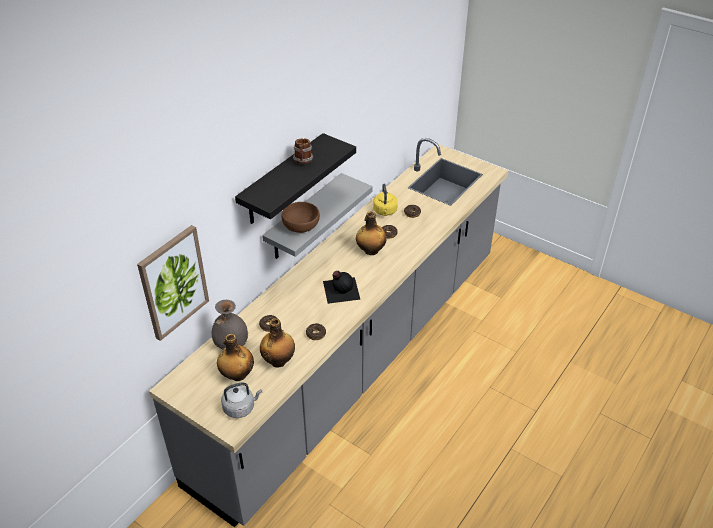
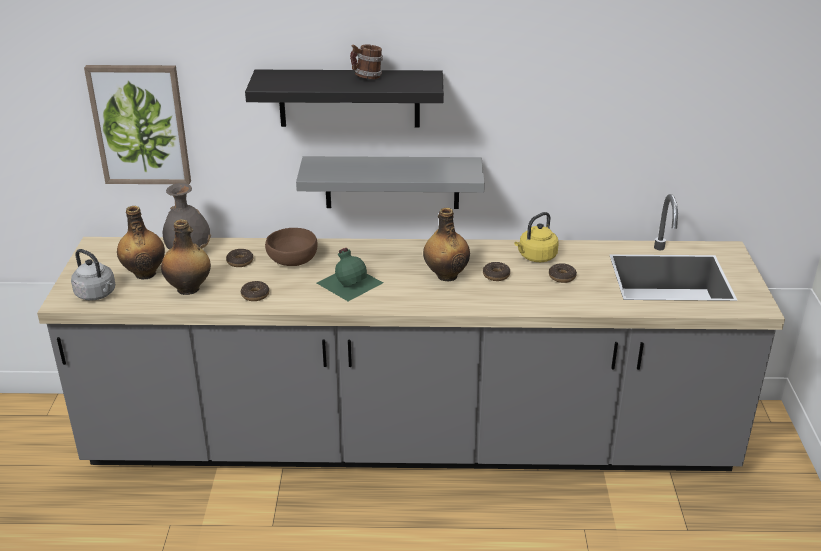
camera: 55 degrees right, 10 degrees down
(301, 226) = (345, 169): brown bowl -> brown bowl (293, 260)
(340, 289) = (349, 282): black bottle -> green bottle

